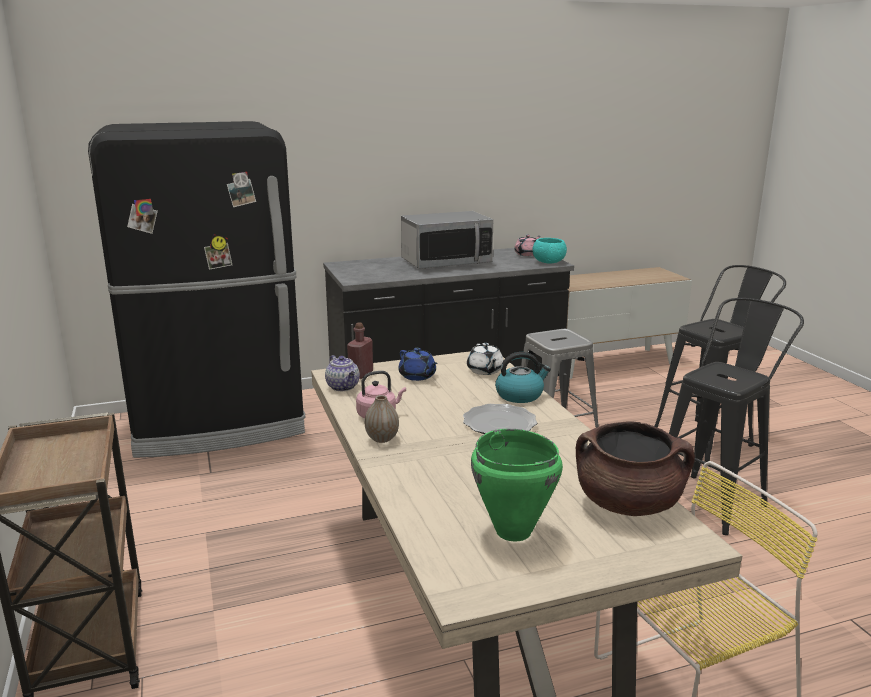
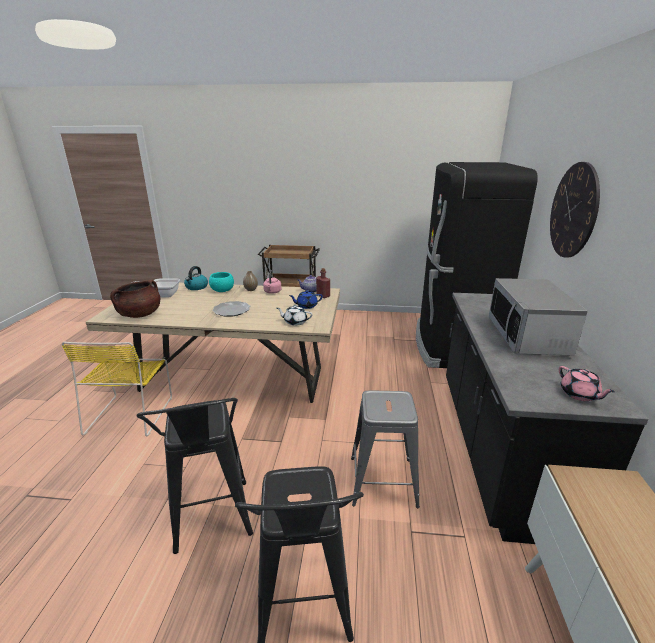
camera: 115 degrees right, 5 degrees up
(363, 151) = (573, 211): none -> wall clock
(513, 532) = (162, 295): green cooking pot -> frying pan
(520, 395) = (253, 322): kettle -> kettle (196, 287)
(548, 262) = (526, 395): turquoise bowl -> turquoise bowl (222, 290)

